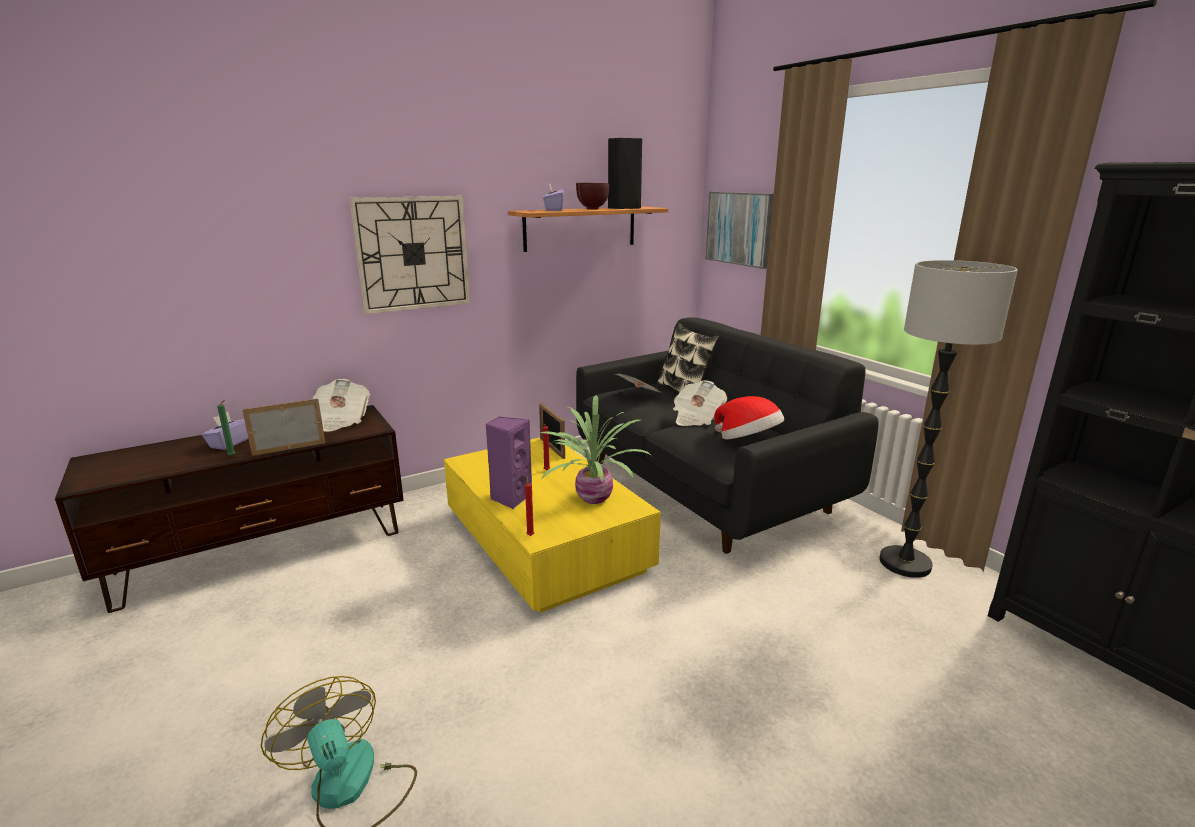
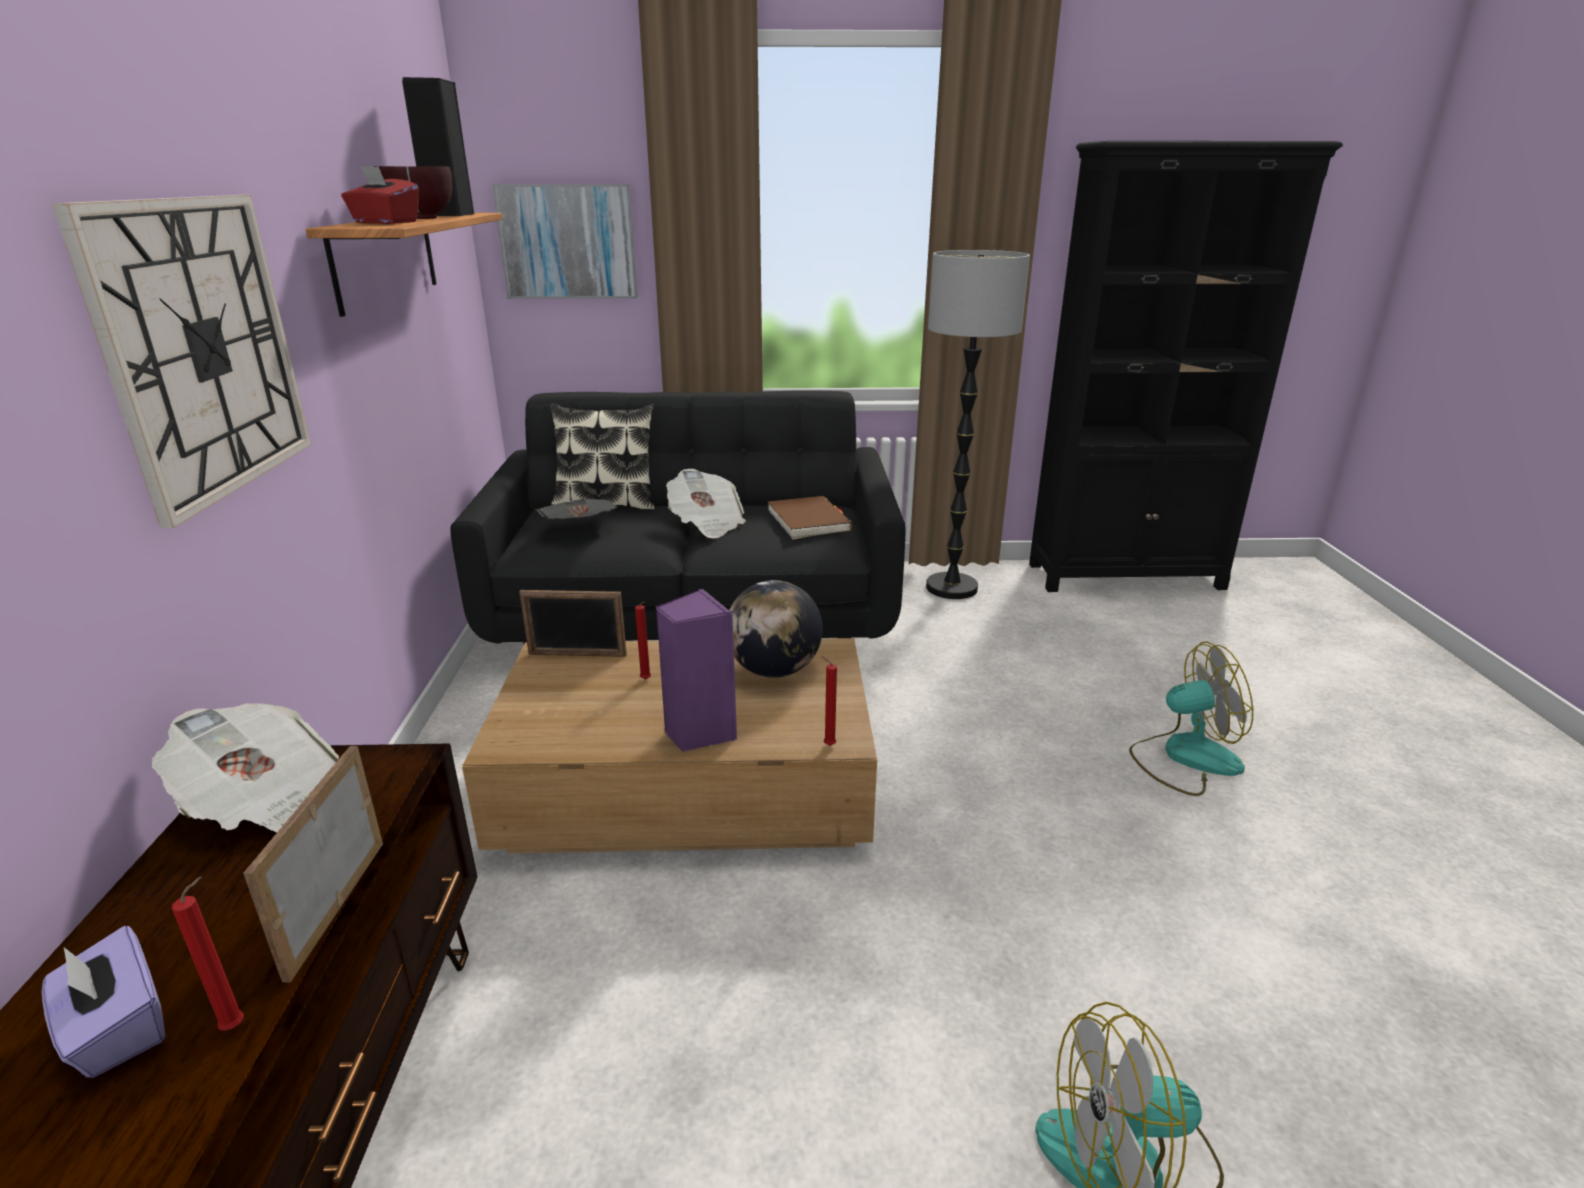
camera: 60 degrees left, 5 degrees up
(232, 456) = (238, 1025): green candle -> red candle
(545, 542) = (689, 787): yellow coffee table -> brown coffee table
(553, 210) = (385, 222): purple tissue box -> red tissue box
(592, 499) = (774, 670): potted plant -> globe
(748, 441) = (808, 521): hat -> brown book
(800, 761) = (1184, 758): none -> fan

